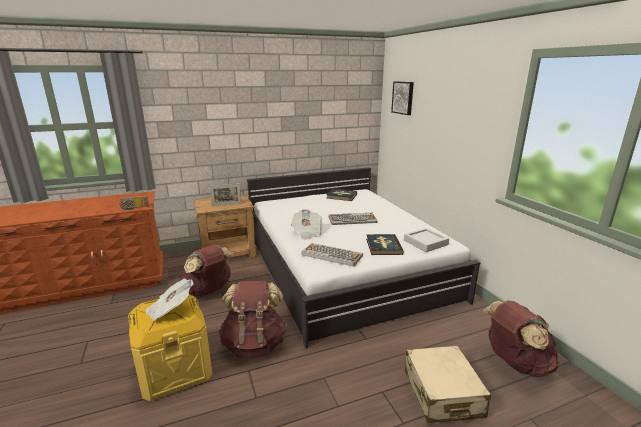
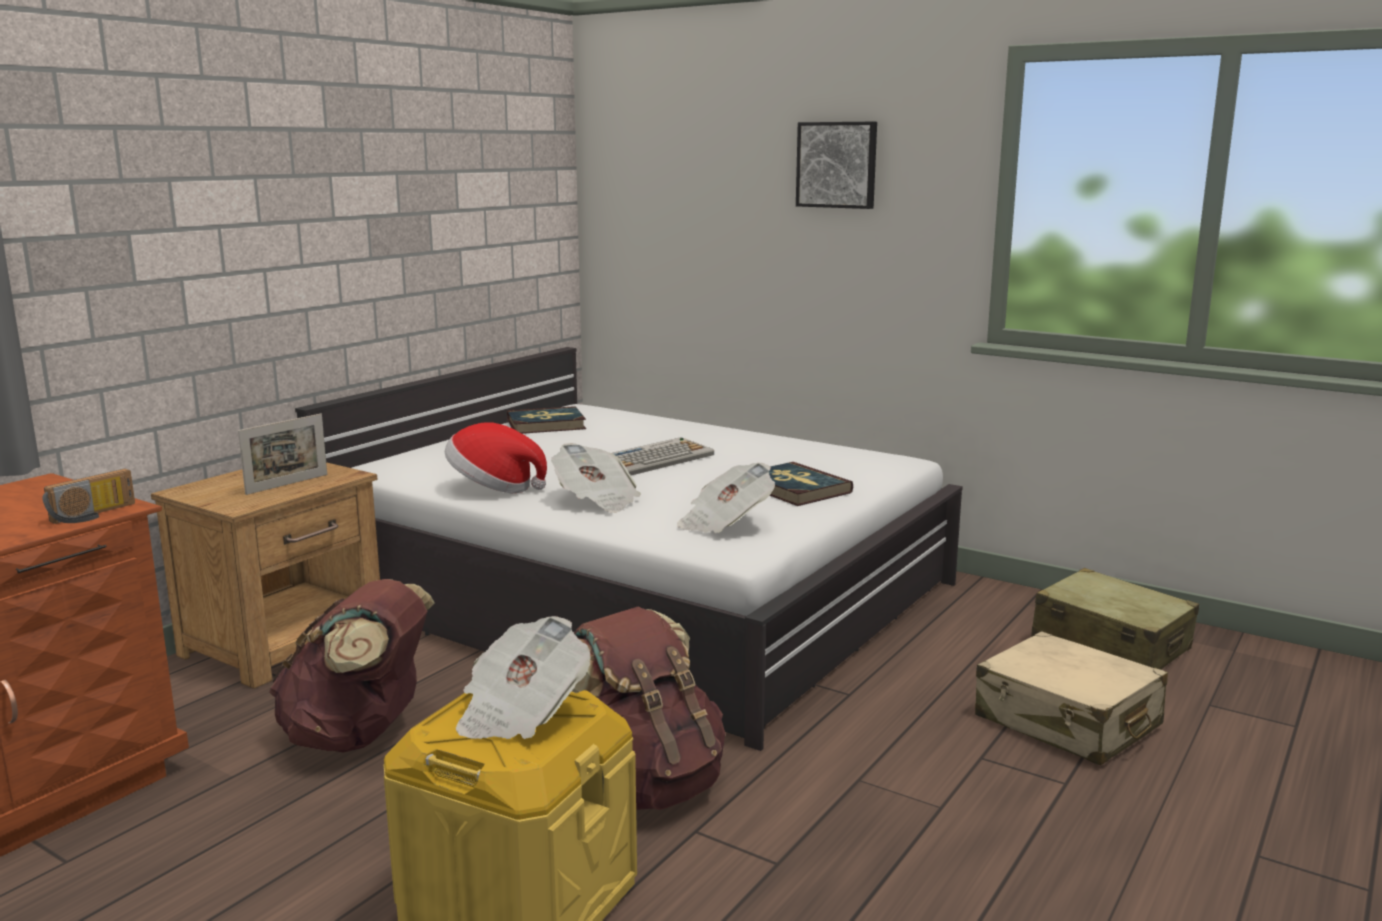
camera: 35 degrees left, 5 degrees down
(286, 219) = (493, 488): none -> hat
(331, 255) = (725, 523): keyboard -> newspaper
(403, 97) = (659, 160): picture -> picture (837, 165)
(425, 242) = (859, 467): grey tray -> none
(515, 363) = (1110, 644): brown backpack -> beige suitcase

